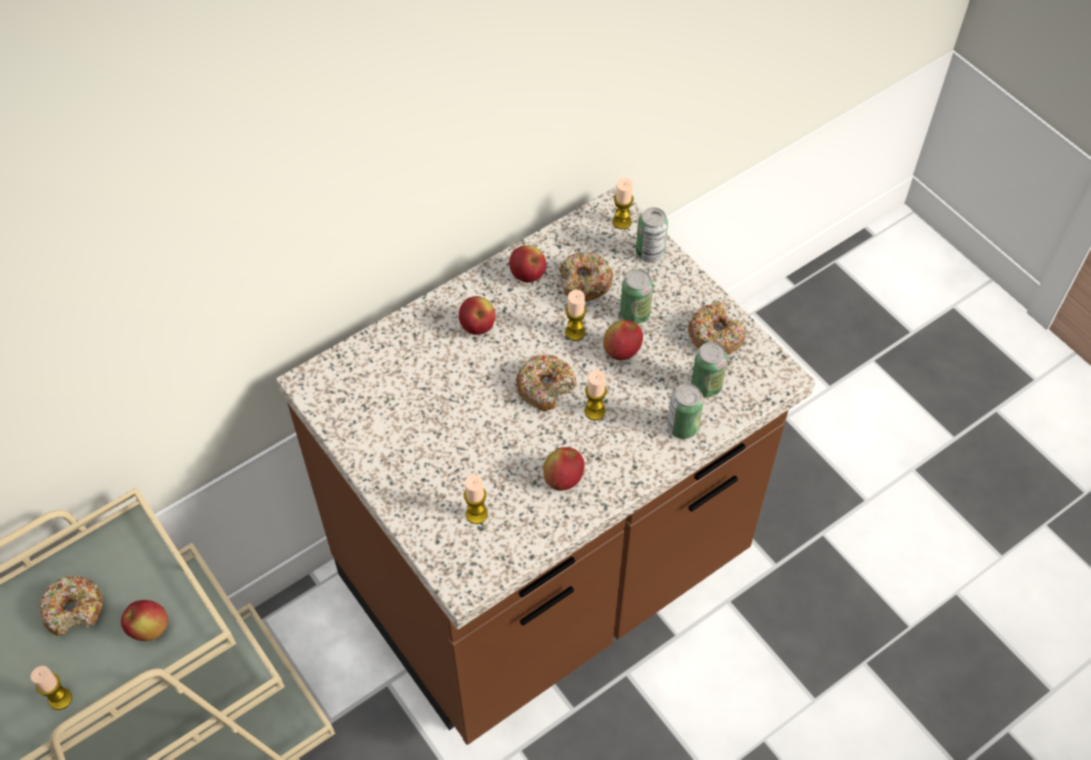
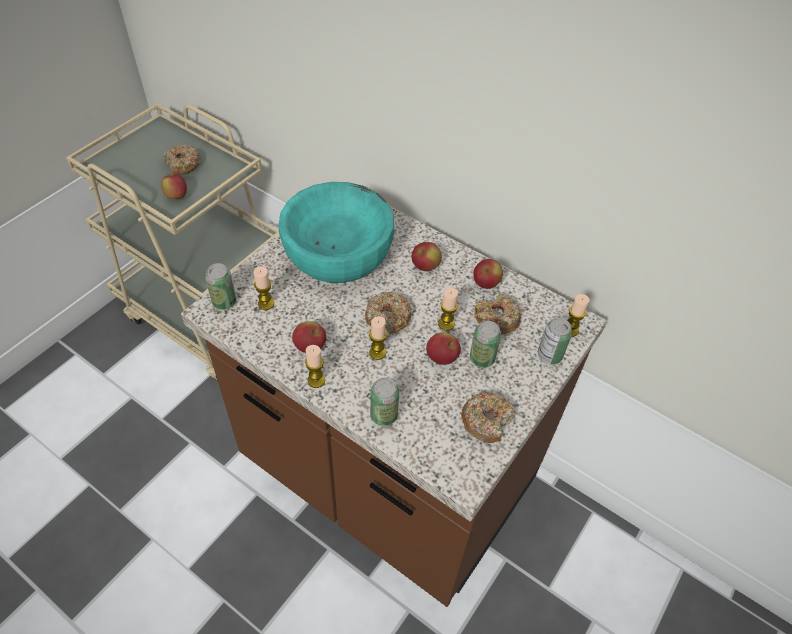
camera: 70 degrees right, 5 degrees down
(60, 699) = (128, 175): candle -> candle (316, 380)
(418, 415) = (338, 253): none -> turquoise bowl
(706, 386) = (431, 424): can -> can (224, 302)

